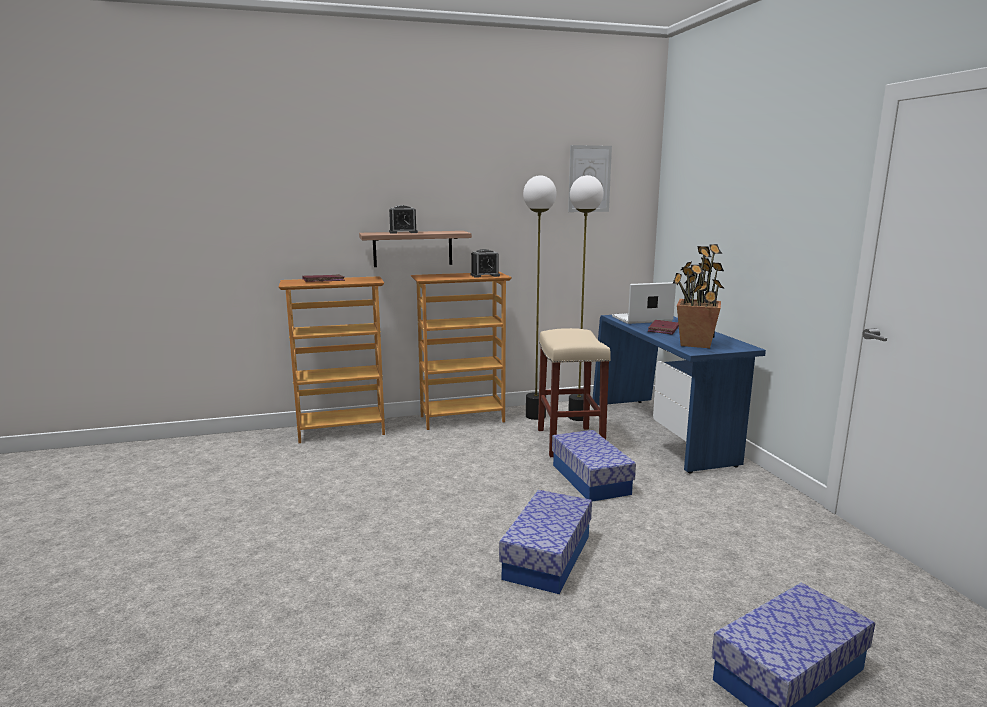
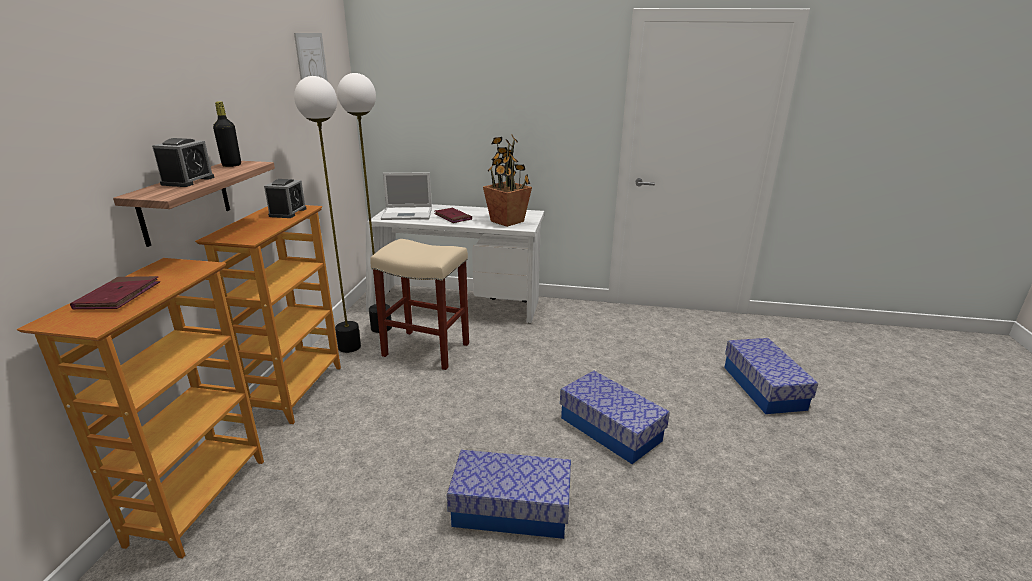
camera: 65 degrees left, 10 degrees up
(449, 231) = (232, 165): none -> black bottle
(590, 479) = (504, 365): storage box -> storage box (511, 509)
(641, 319) = (408, 214): laptop -> laptop turned 105 degrees counterclockwise
(662, 433) = (456, 306): blue desk -> white desk

